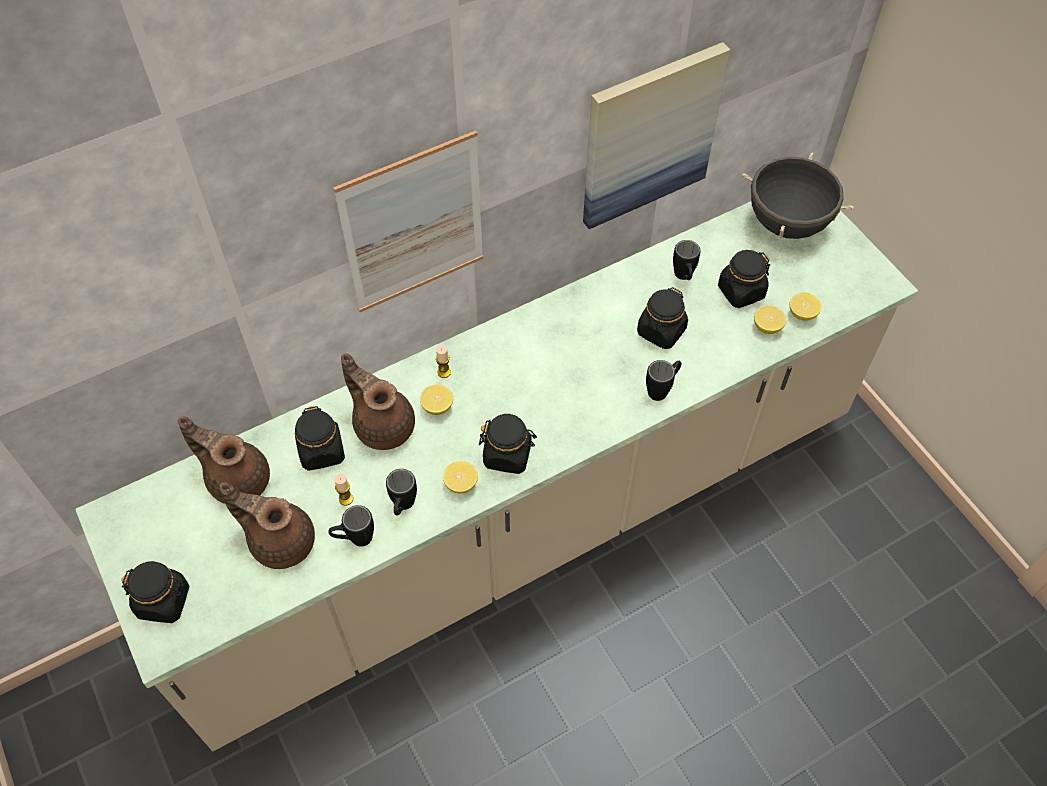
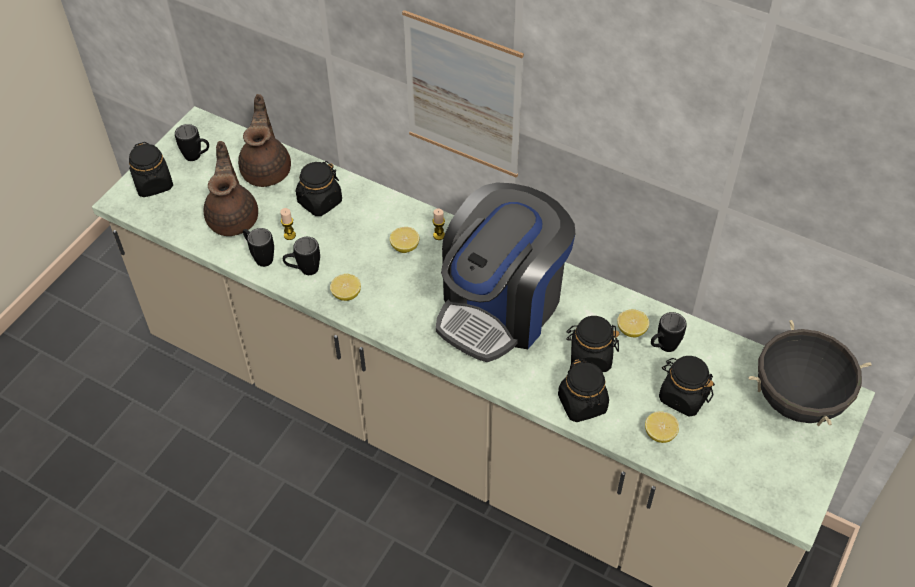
camera: 60 degrees right, 5 degrees down
(383, 424) = (366, 224): brown teapot -> none
(507, 455) = (392, 310): black jar -> black jar (582, 404)
(563, 366) = (501, 306): none -> coffee machine
(649, 136) = (693, 194): picture -> none
(662, 389) = (530, 384): black mug -> black mug (197, 157)
(802, 314) = (698, 456): lemon -> lemon (631, 330)

